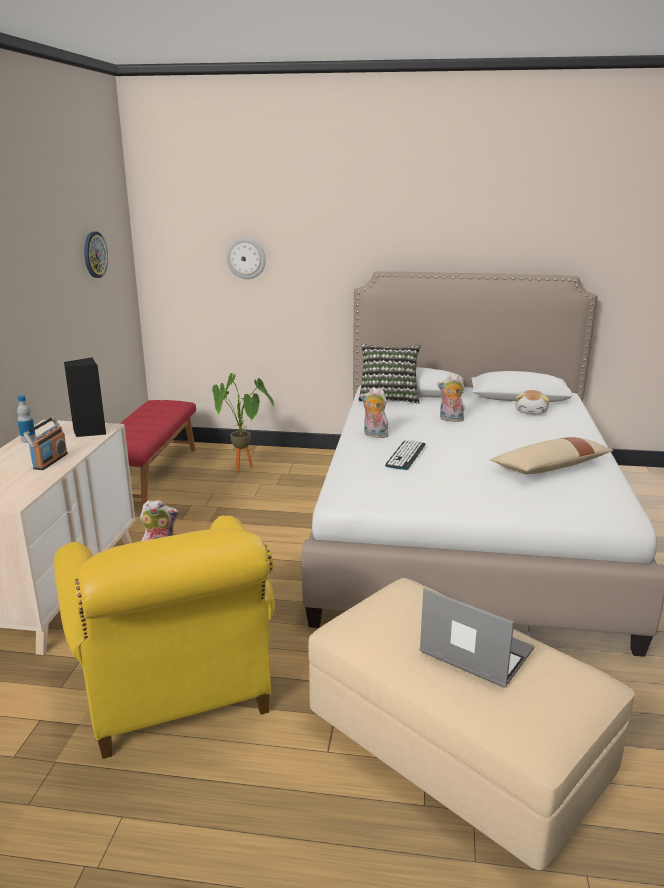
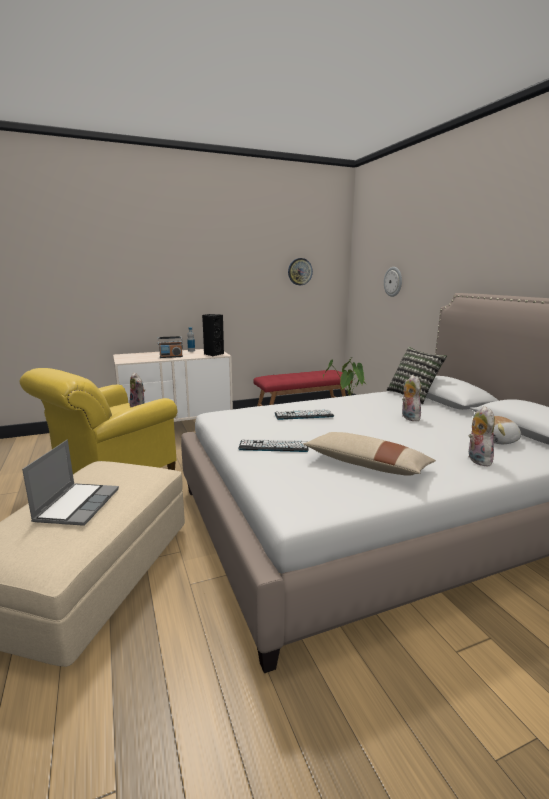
camera: 60 degrees right, 5 degrees down
(374, 435) = (331, 404): plush toy -> plush toy (476, 460)
(480, 491) = (273, 446): none -> keyboard

